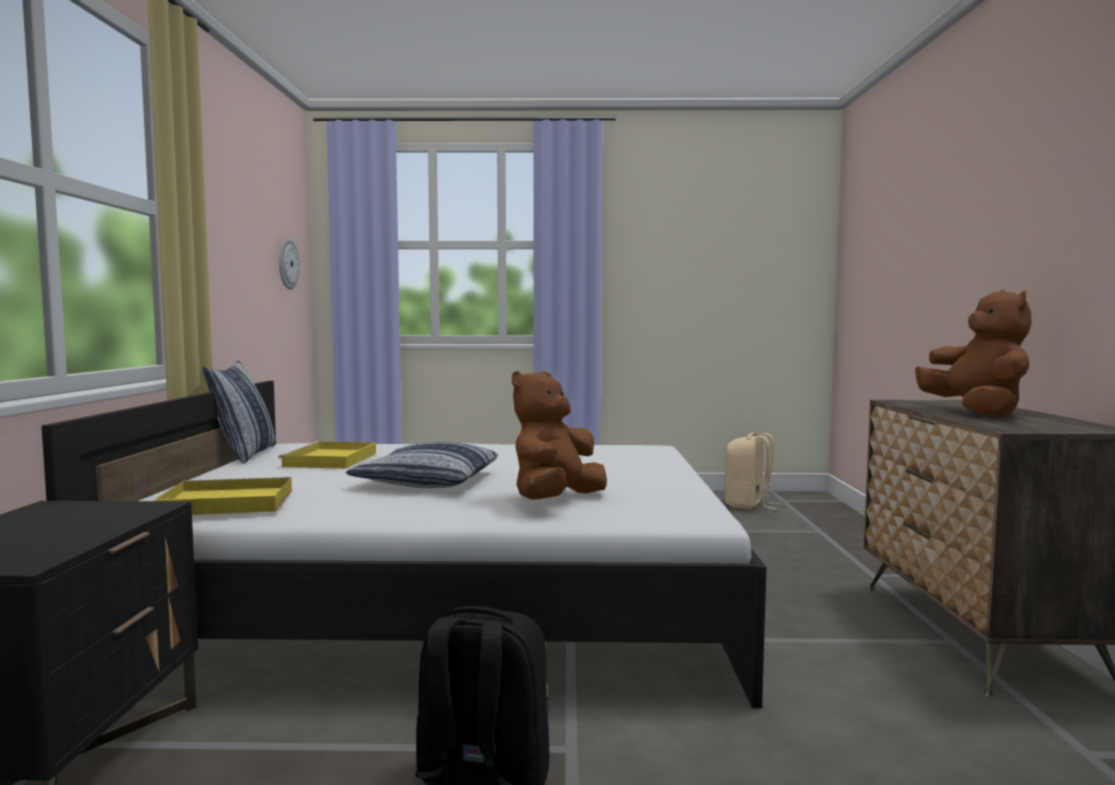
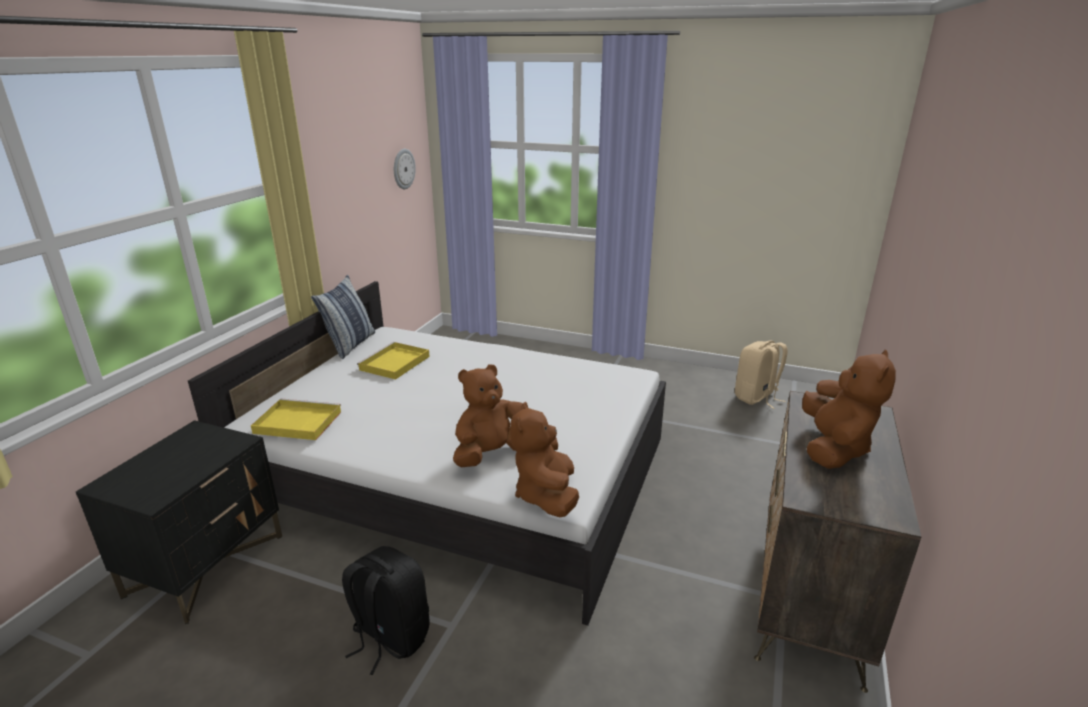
camera: 20 degrees right, 20 degrees up
(427, 481) = (431, 409): pillow -> none
(671, 517) = (546, 495): none -> brown plush toy

